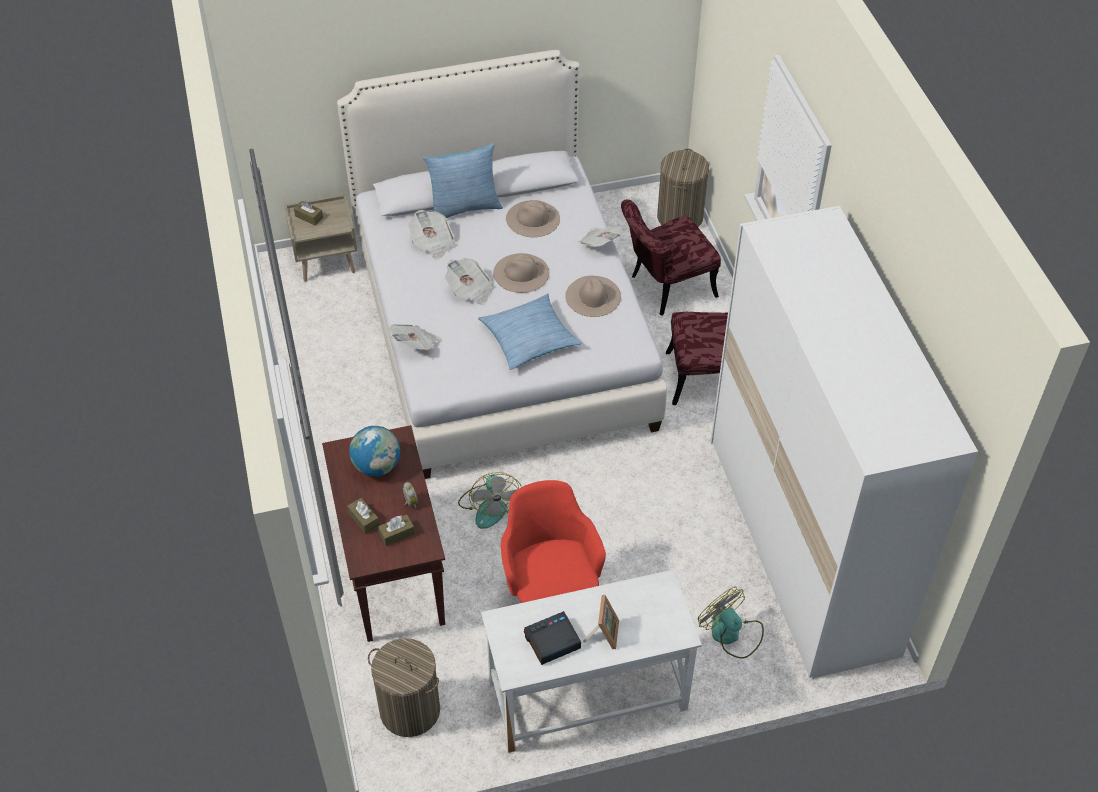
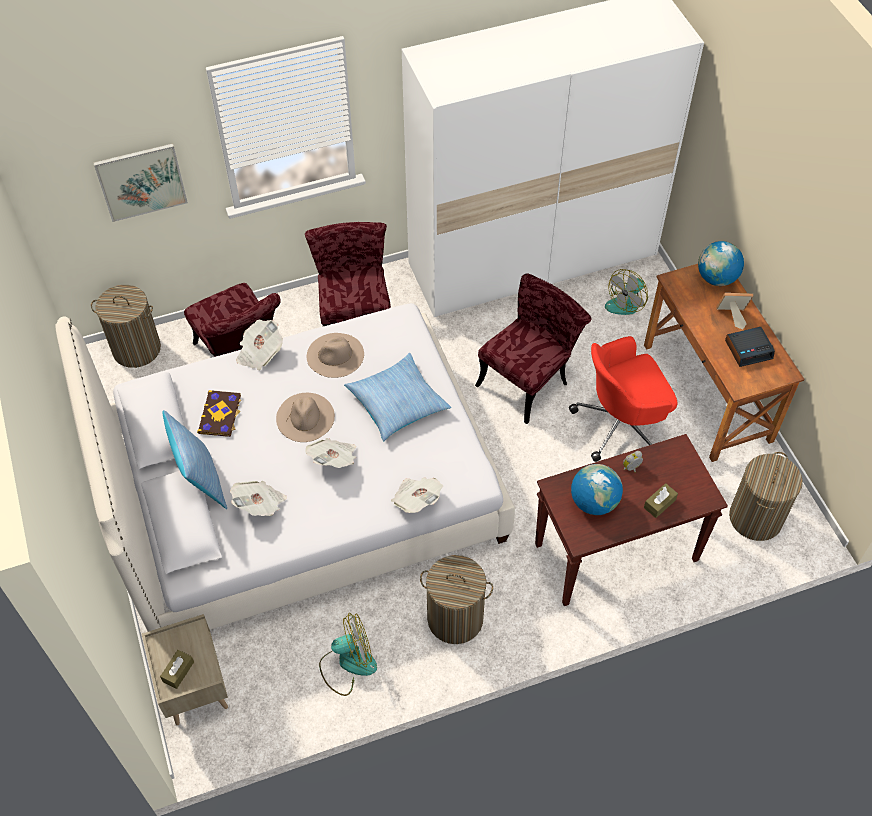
camera: 95 degrees left, 5 degrees up
(349, 433) = (455, 618): none -> laundry basket
(397, 534) = (669, 474): brown tissue box -> none
(489, 506) = (529, 481): fan -> fan (348, 664)
(532, 219) = (220, 414): beige hat -> book
(551, 641) = (748, 349): alarm clock -> alarm clock turned 75 degrees counterclockwise
(587, 696) = (707, 392): white desk -> brown desk
(620, 520) = (529, 379): none -> red chair
(665, 630) = (716, 278): none -> globe
(734, 96) = (141, 181): none -> picture

